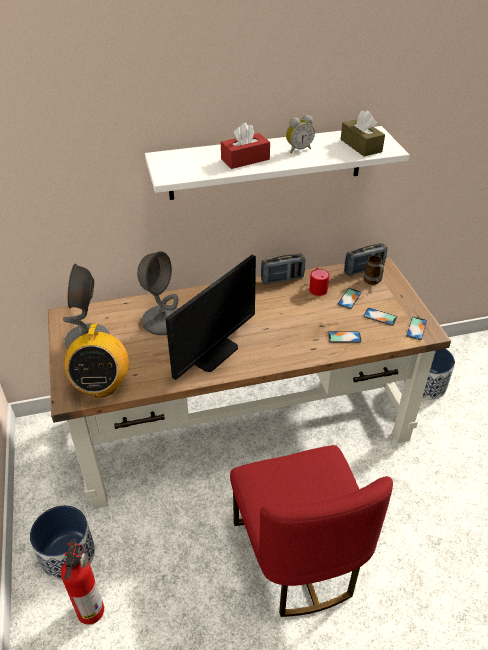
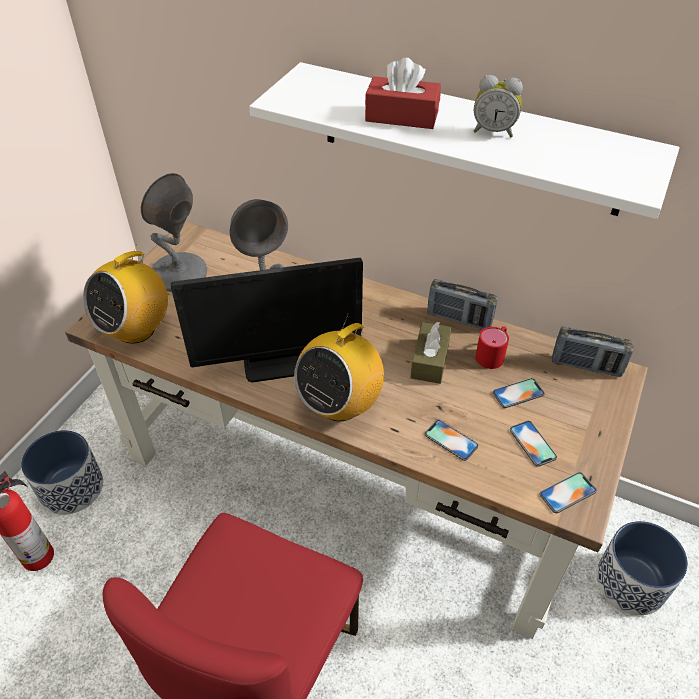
camera: 40 degrees right, 5 degrees up
(272, 353) = (340, 404): none -> radio
(361, 145) = (596, 163): brown tissue box -> brown tissue box (430, 360)
(373, 282) = (578, 390): mug -> none

